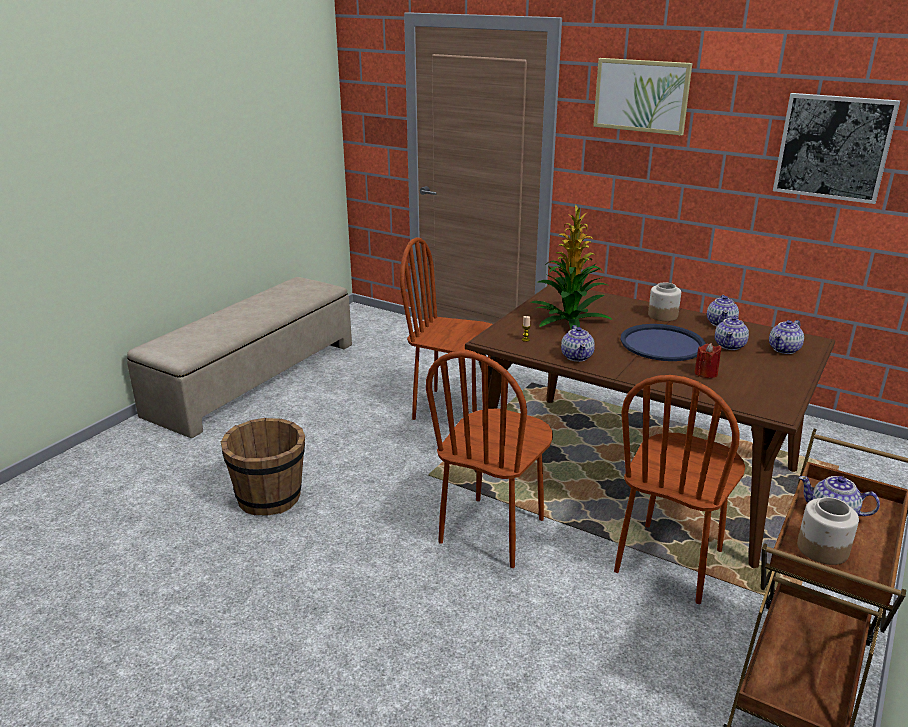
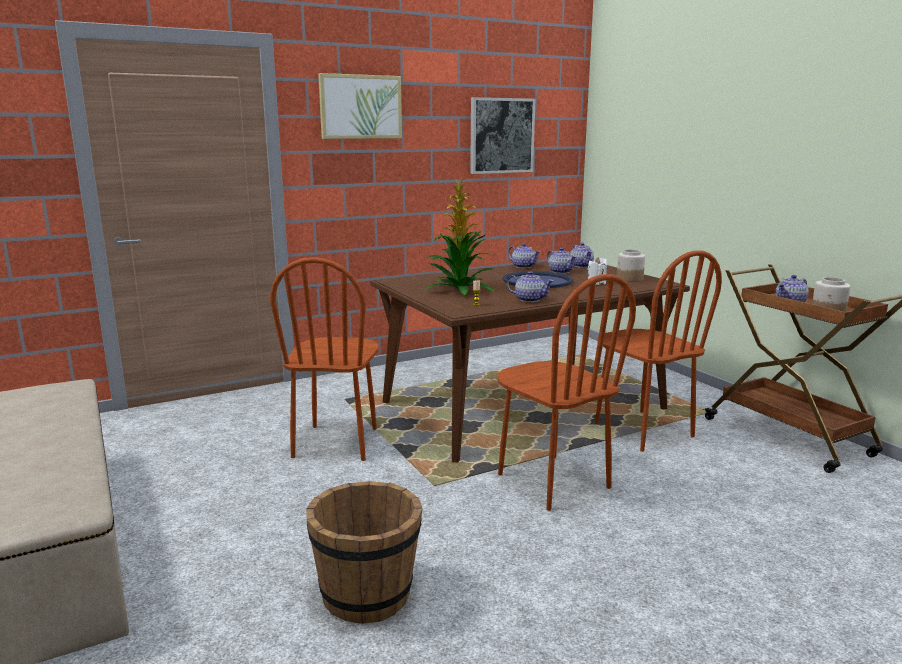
camera: 60 degrees left, 10 degrees down
(453, 409) = (336, 442): brown chair -> brown chair turned 45 degrees counterclockwise
(662, 315) = (489, 272): jar -> jar (629, 279)
(706, 373) = (596, 283): red candle -> white candle

